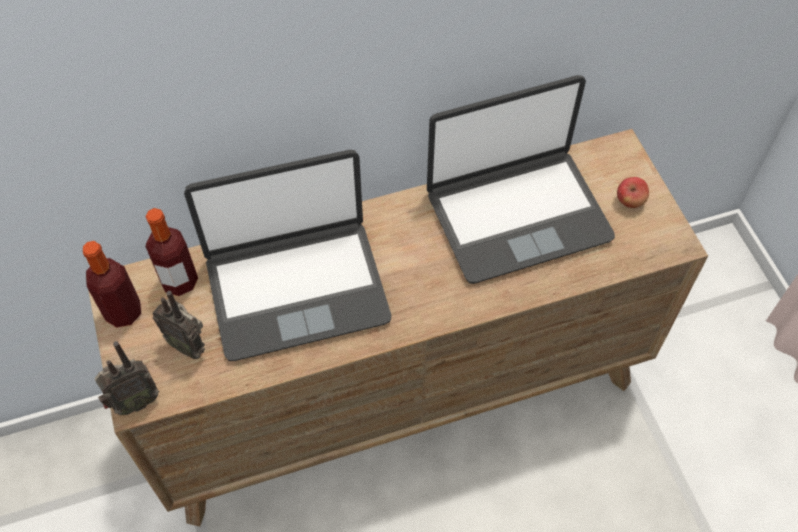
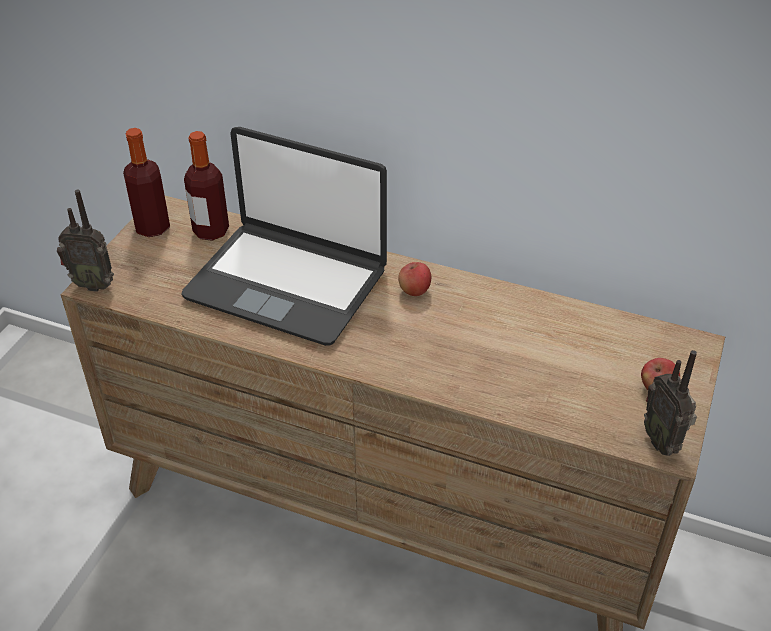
camera: 40 degrees right, 15 degrees down
(188, 345) = (169, 272): radio -> radio (662, 441)
(399, 229) = (414, 290): none -> apple
(517, 215) = (531, 338): laptop -> none

